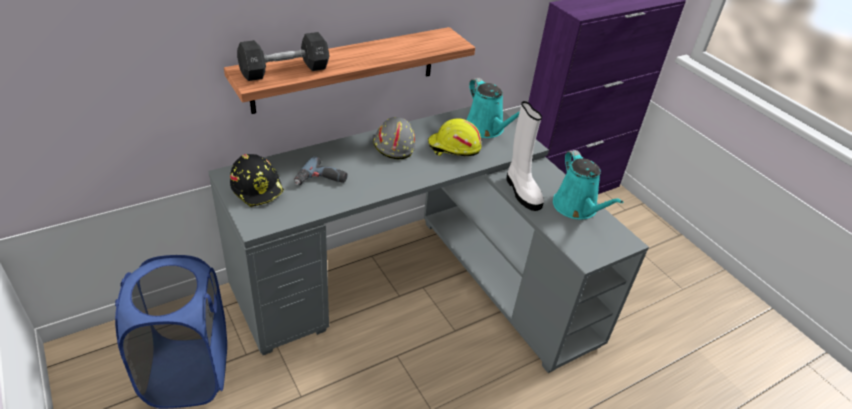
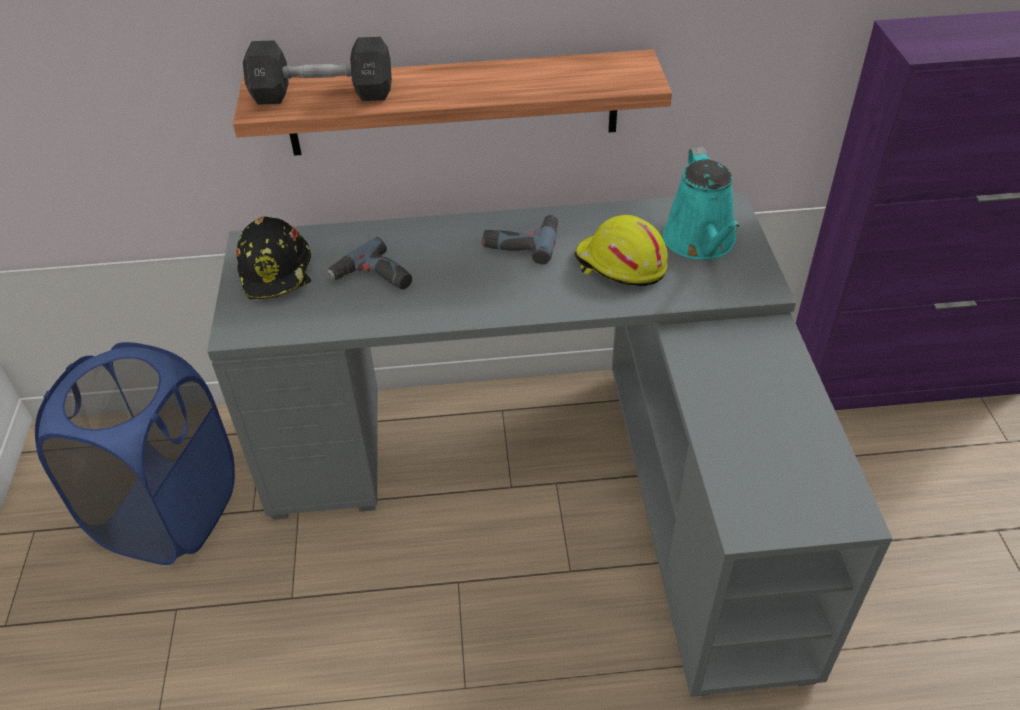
camera: 30 degrees right, 5 degrees up
(393, 145) = (521, 241): grey hard hat -> power drill
(521, 191) = (703, 369): white boot -> none
(577, 208) = (790, 425): turquoise watering can -> none

